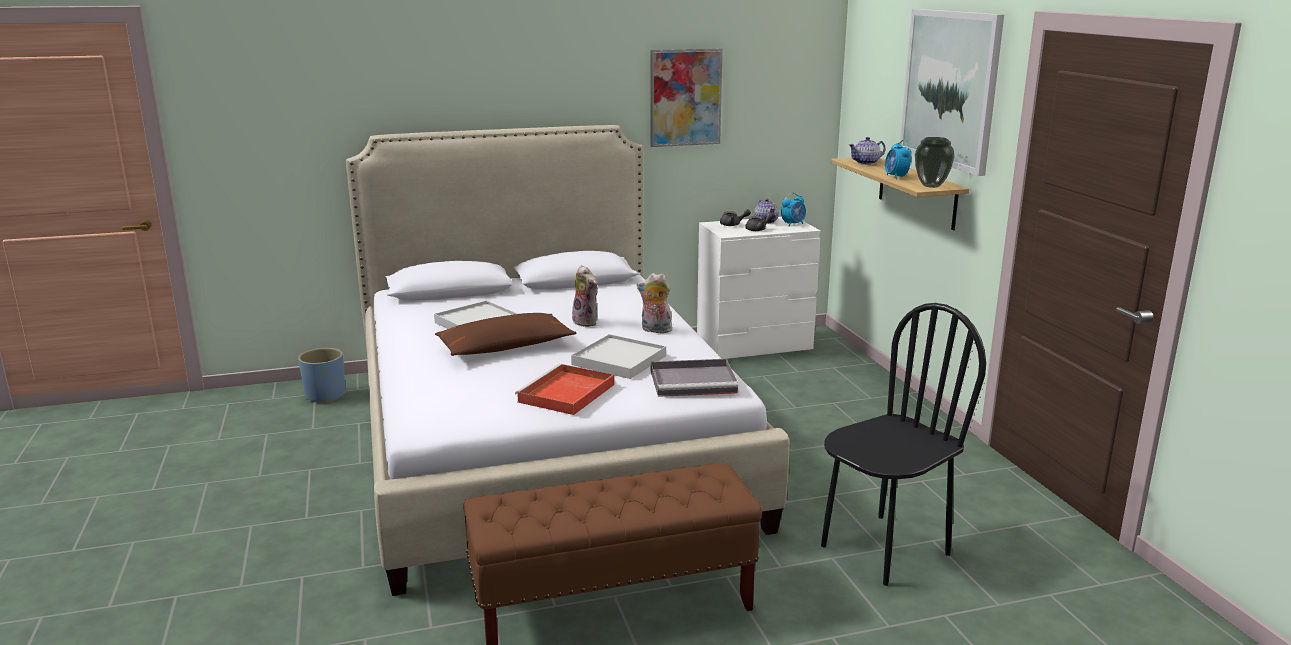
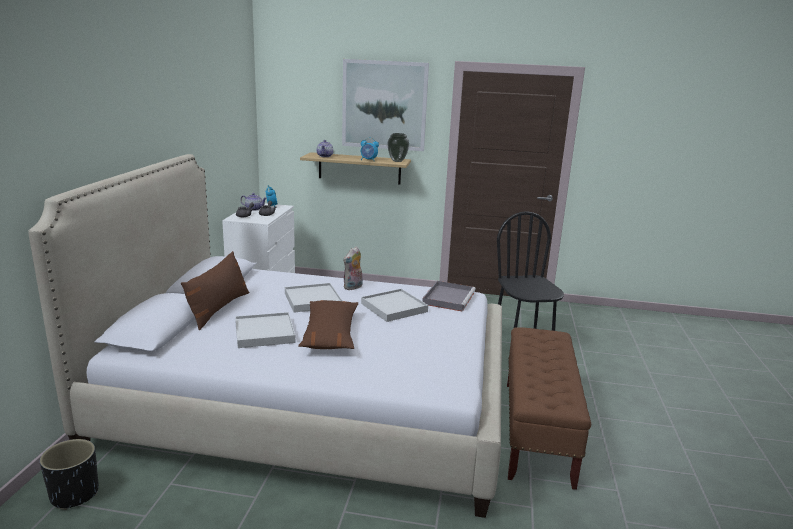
camera: 65 degrees left, 0 degrees up
(326, 395) = (75, 494): blue planter -> black planter
(516, 296) = (218, 309): none -> brown pillow
(566, 394) = (436, 333): red tray -> none
(587, 322) = (312, 300): plush toy -> white tray
(685, 97) = (206, 127): picture -> none

